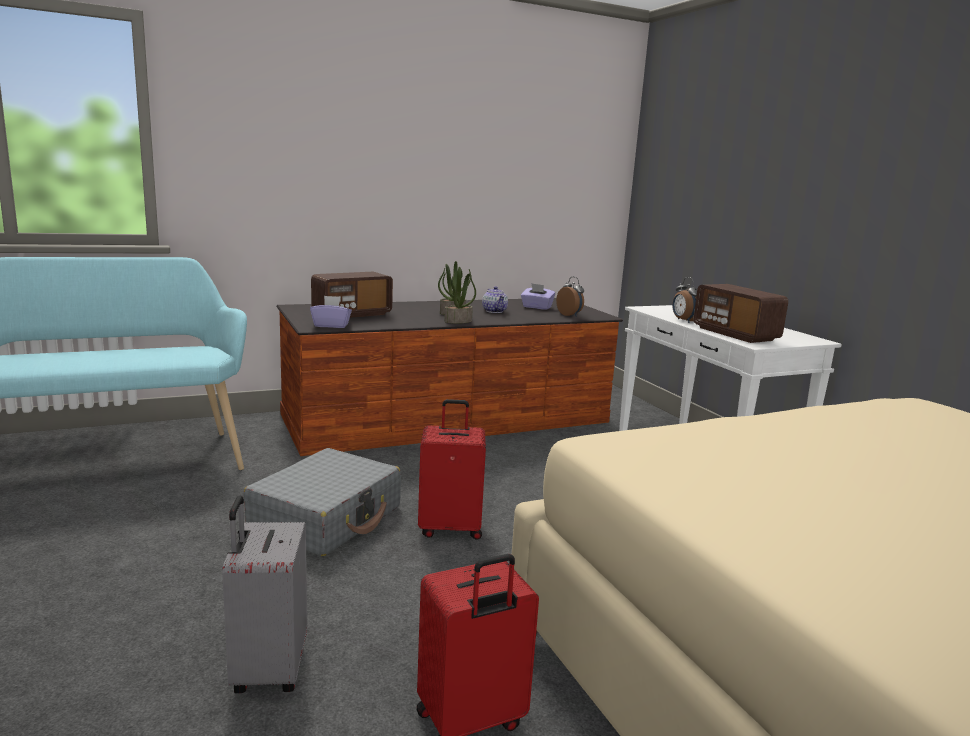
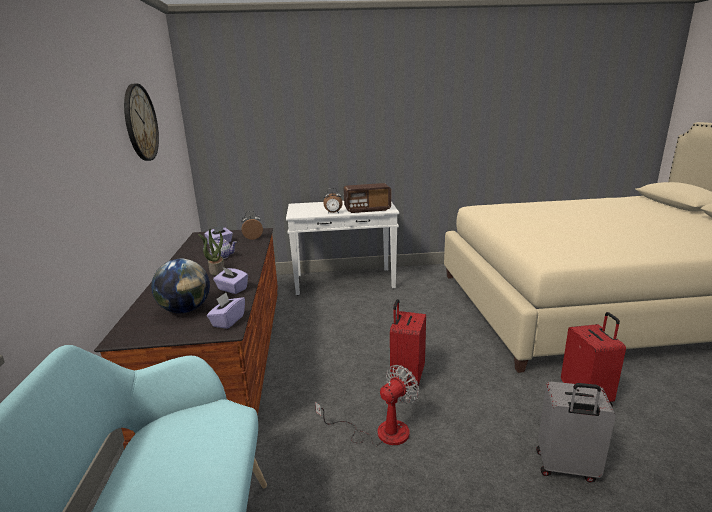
camera: 70 degrees left, 5 degrees up
(327, 518) = (380, 432): grey suitcase -> fan
(352, 314) = (185, 310): radio -> globe
(405, 321) = (232, 289): none -> purple tissue box
(458, 321) = (248, 271): potted plant -> none
(489, 143) = (140, 123): none -> wall clock

